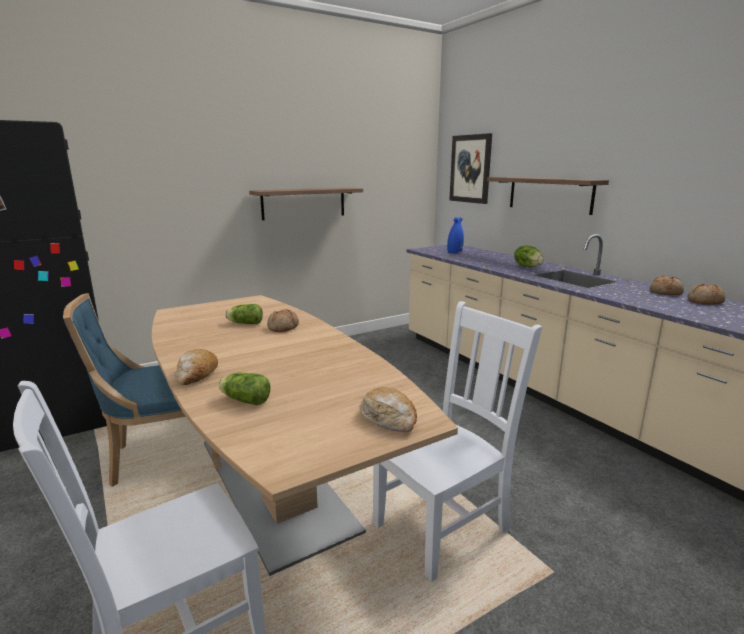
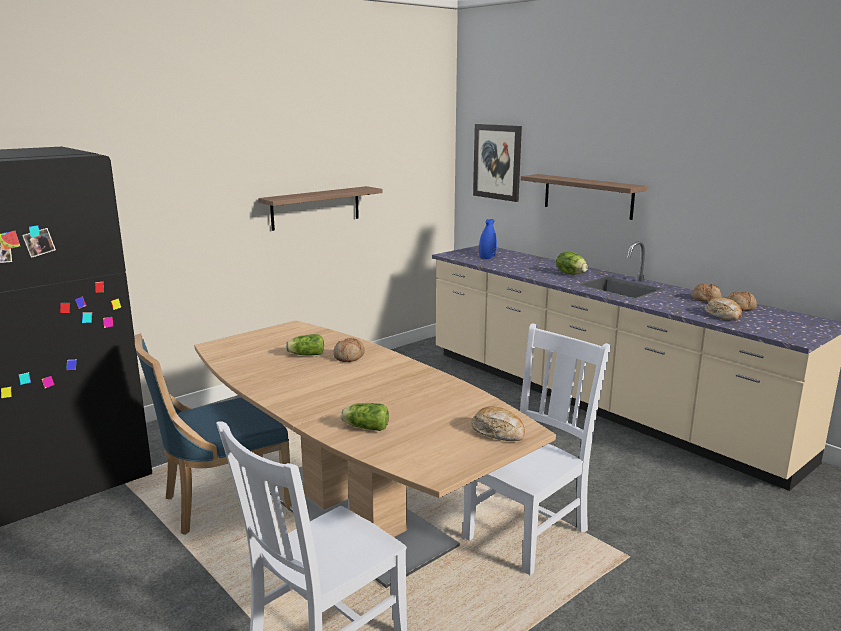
camera: 10 degrees left, 0 degrees up
(196, 375) = (301, 409): bread -> bread (723, 315)

